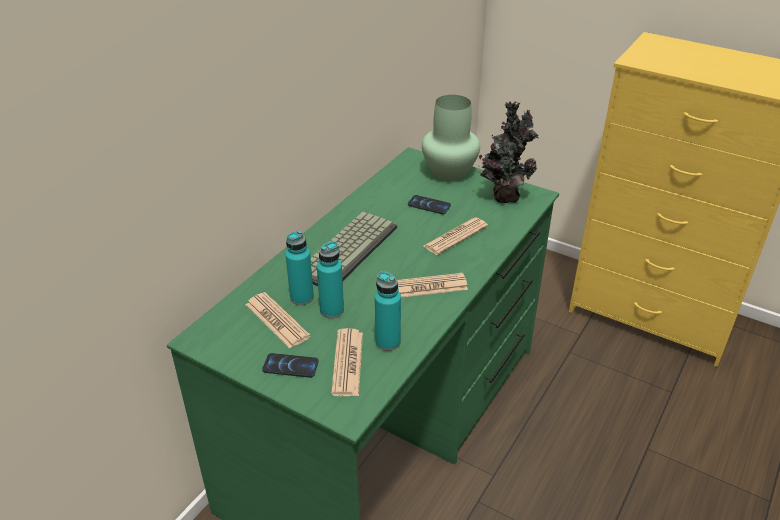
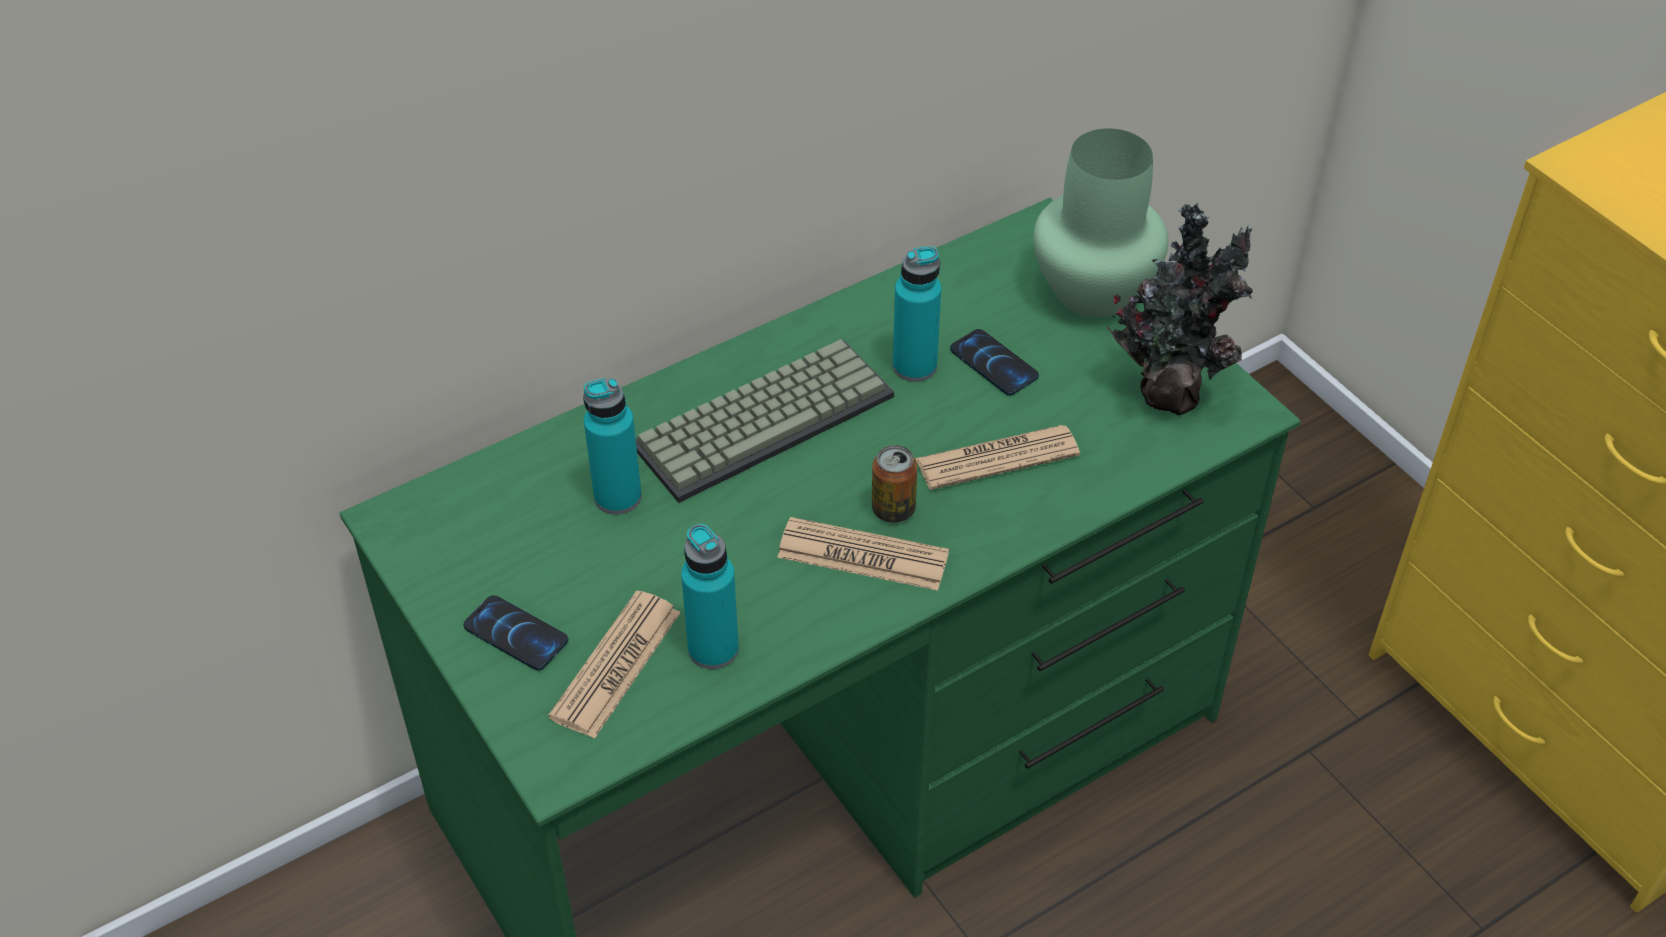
camera: 25 degrees right, 10 degrees up
(277, 321) = (546, 531): newspaper -> none
(332, 310) = (654, 544): turquoise bottle -> turquoise bottle (914, 366)
(427, 266) = (893, 509): none -> can

